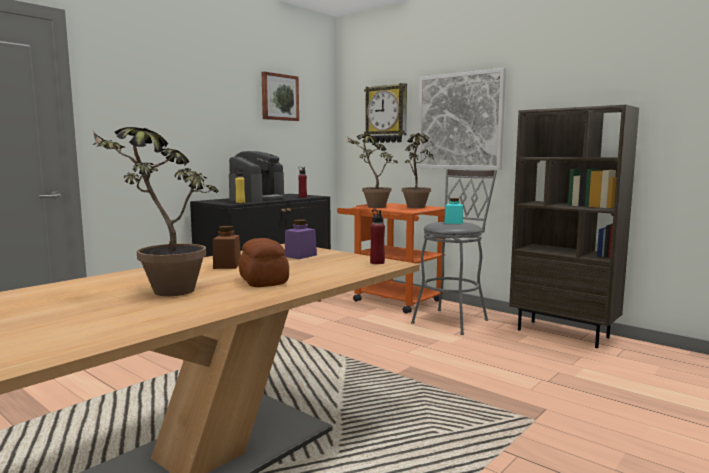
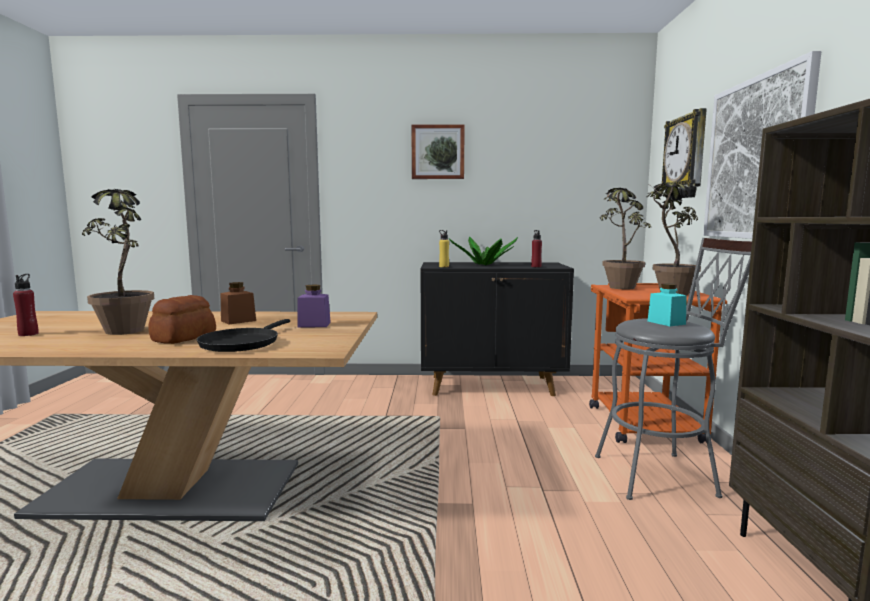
camera: 50 degrees right, 0 degrees up
(257, 199) = (483, 265): coffee machine -> potted plant
(279, 97) = (549, 148): picture -> picture (438, 152)
(324, 272) = (242, 343): none -> black frying pan
(377, 262) = (321, 346): red bottle -> red bottle (28, 334)

